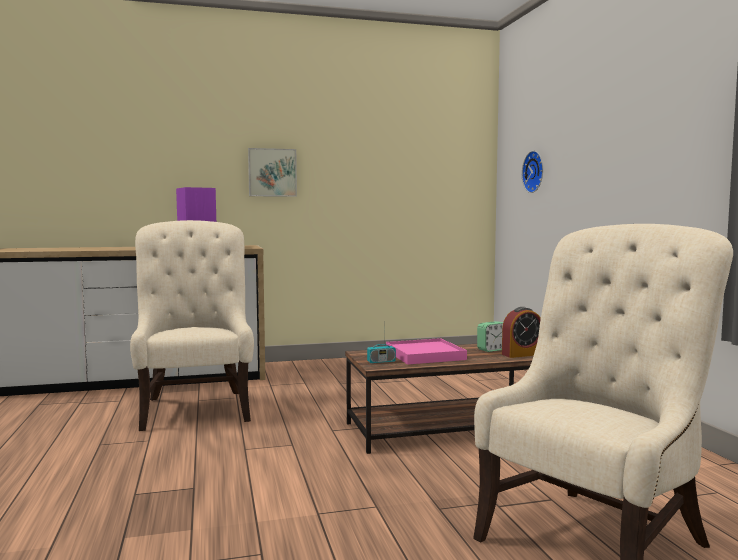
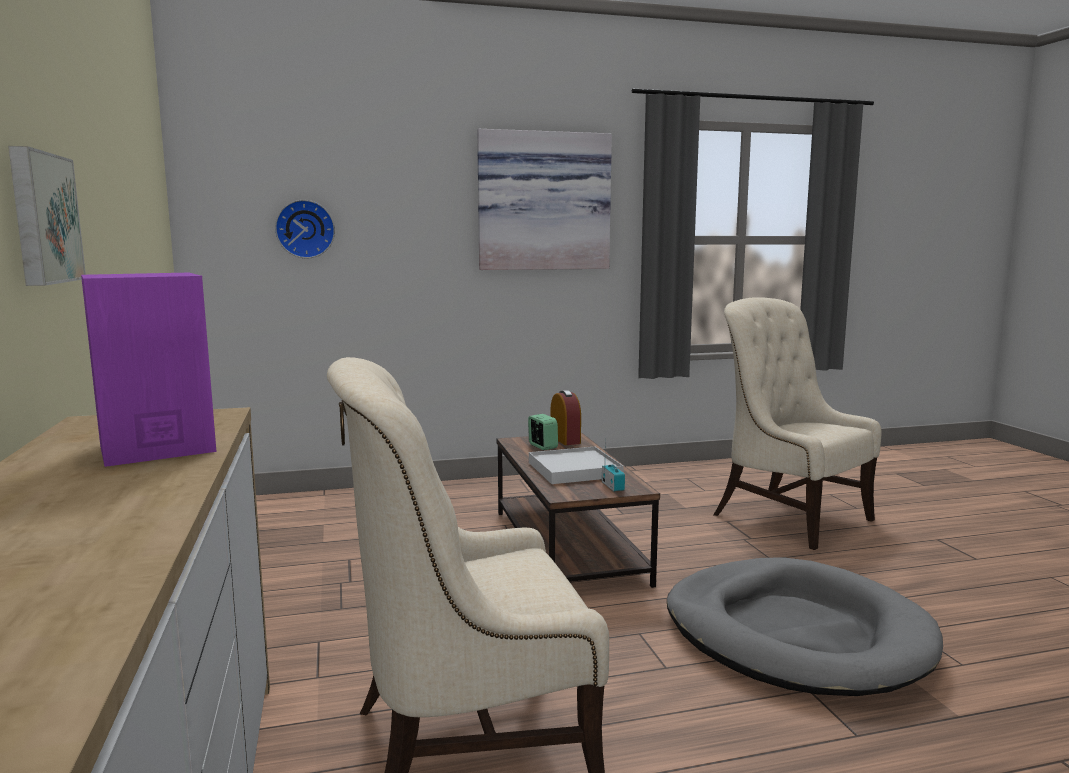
camera: 90 degrees left, 5 degrees up
(274, 495) = (795, 633): none -> grey dog bed
(425, 355) = (574, 469): pink tray -> white tray
(663, 124) = (543, 201): none -> picture

